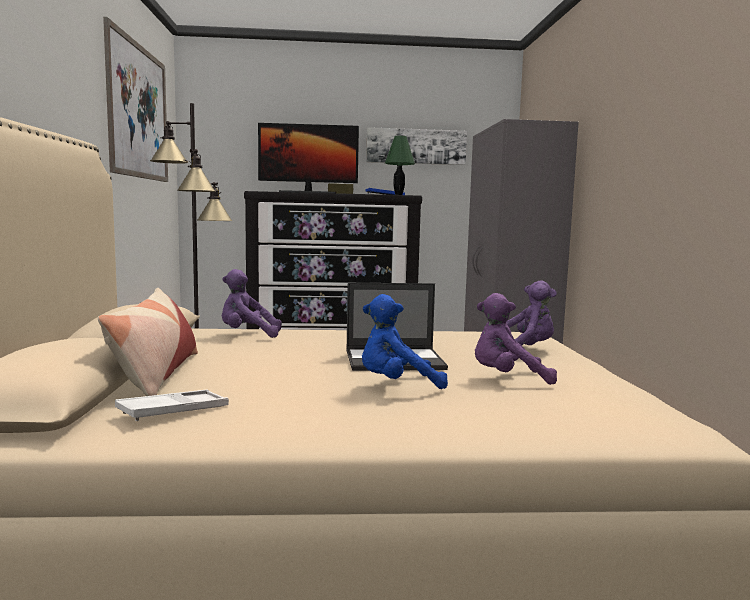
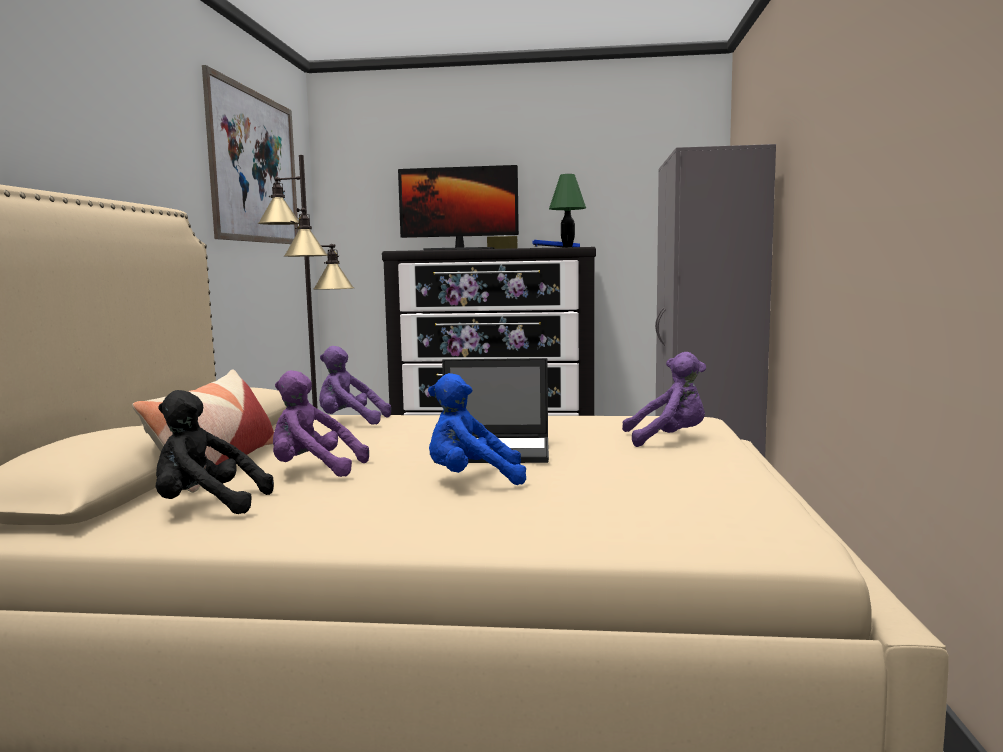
camera: 10 degrees right, 0 degrees up
(173, 411) = (206, 506): white tray -> black plush toy
(416, 146) = (596, 185): picture -> none
(507, 379) = (614, 474): purple plush toy -> purple plush toy (313, 470)

